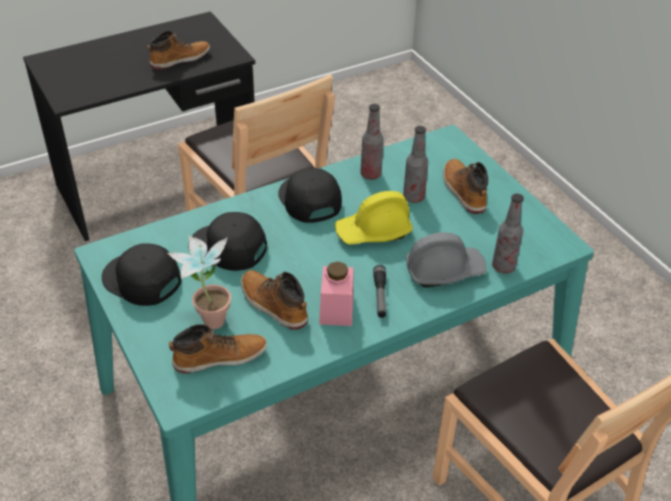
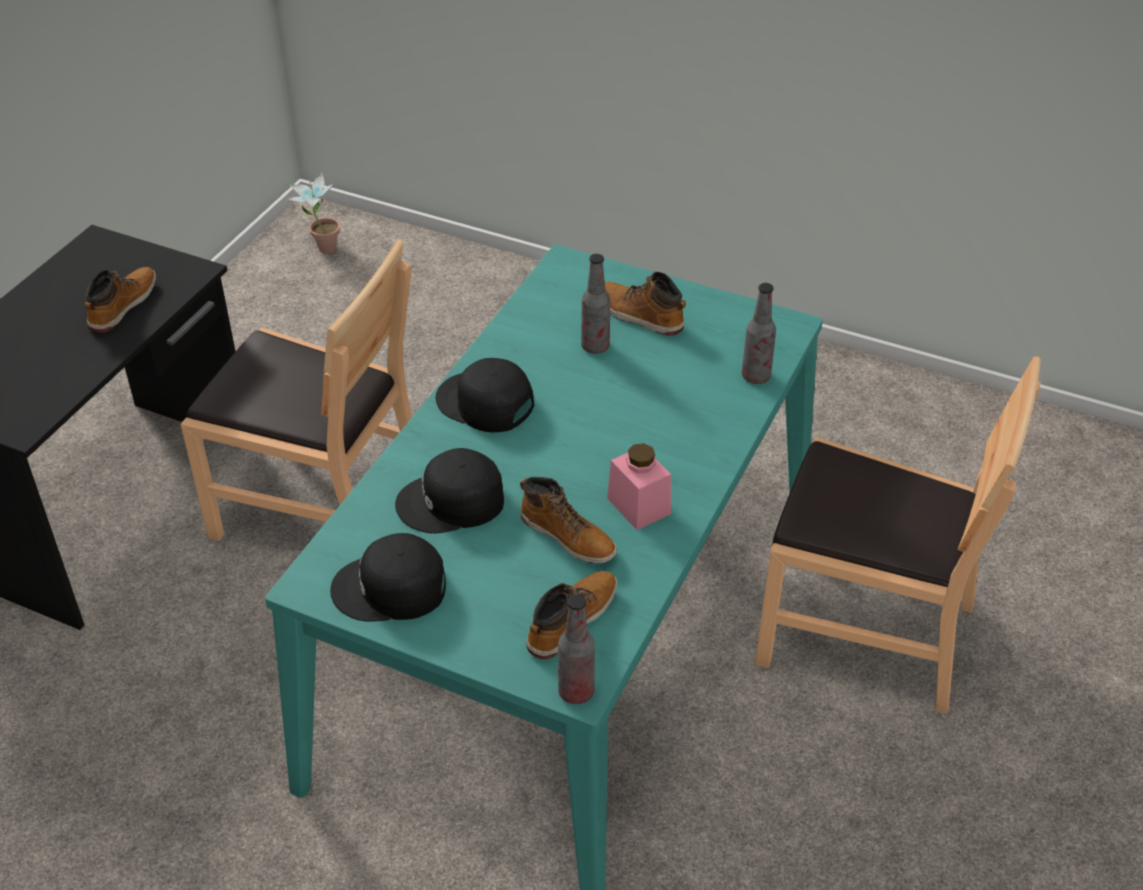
camera: 35 degrees left, 0 degrees up
(209, 317) = (513, 586): potted plant -> potted plant (321, 248)
(273, 305) = (568, 536): boot -> boot turned 150 degrees counterclockwise
(370, 174) = (523, 342): bottle -> bottle (576, 692)
(373, 232) = (592, 404): yellow hard hat -> none
(380, 296) = (667, 468): flashlight -> none
(444, 270) = (703, 409): grey hard hat -> none

